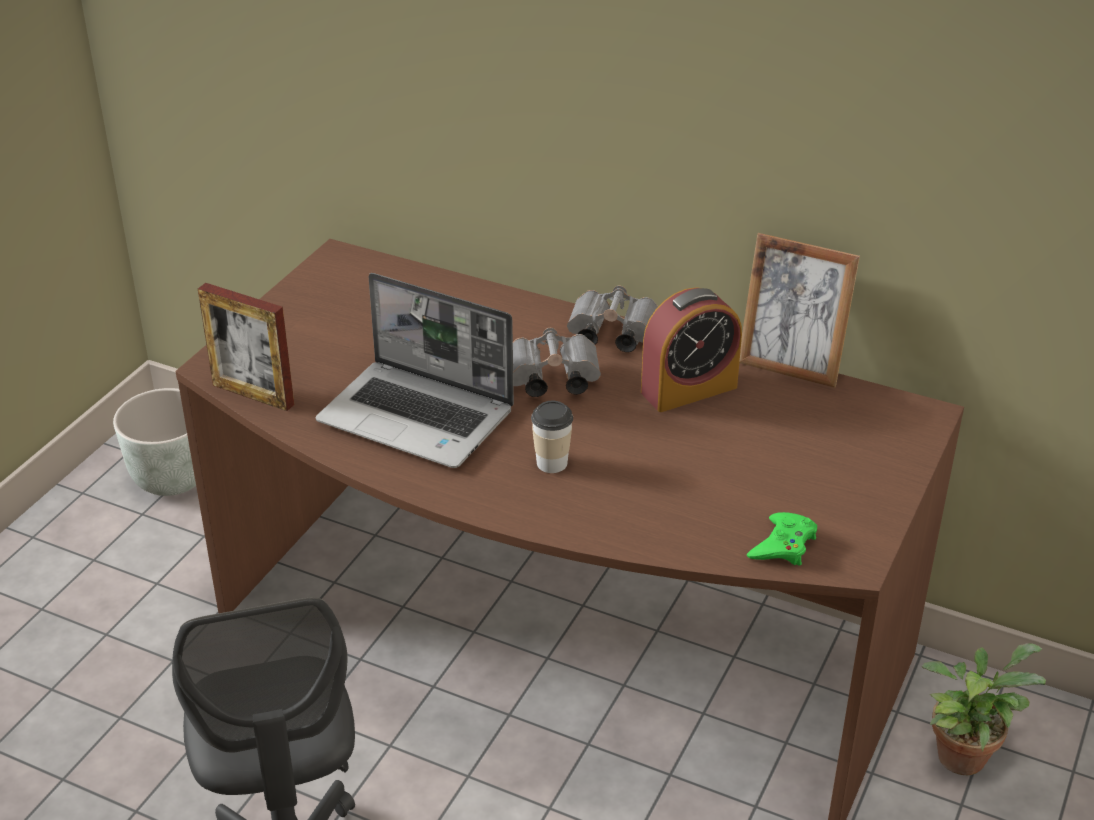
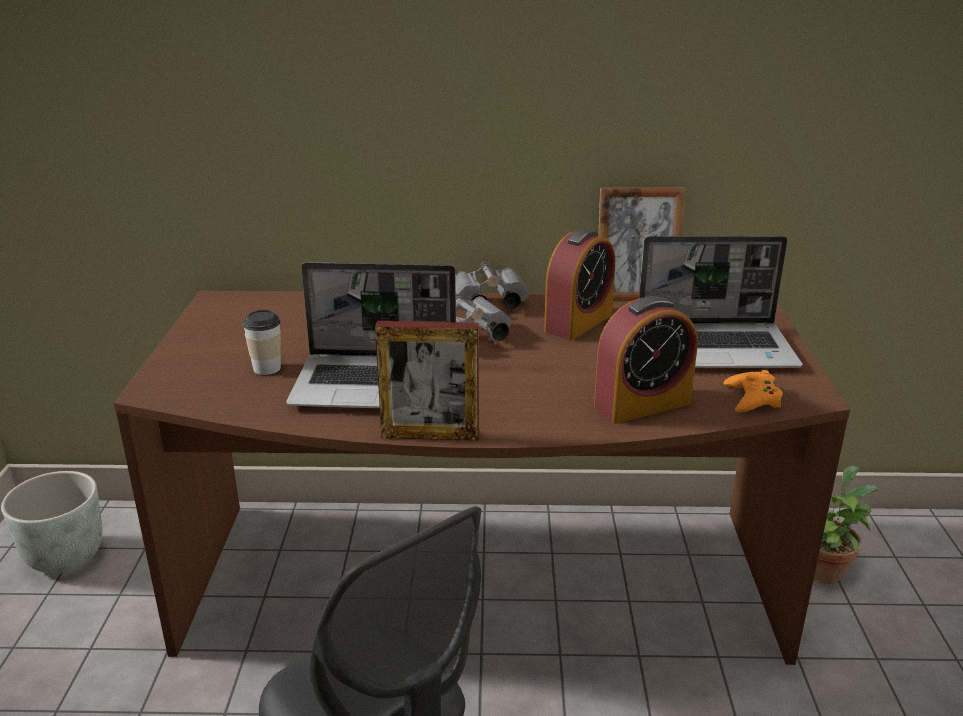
camera: 25 degrees left, 10 degrees down
(253, 395) = (207, 403): picture frame -> picture frame (430, 435)
(552, 463) = (520, 389): cup -> cup (267, 368)
(658, 518) = (642, 404): none -> alarm clock
(783, 545) = (752, 398): green game controller -> orange game controller
(811, 468) = (716, 348): none -> laptop

